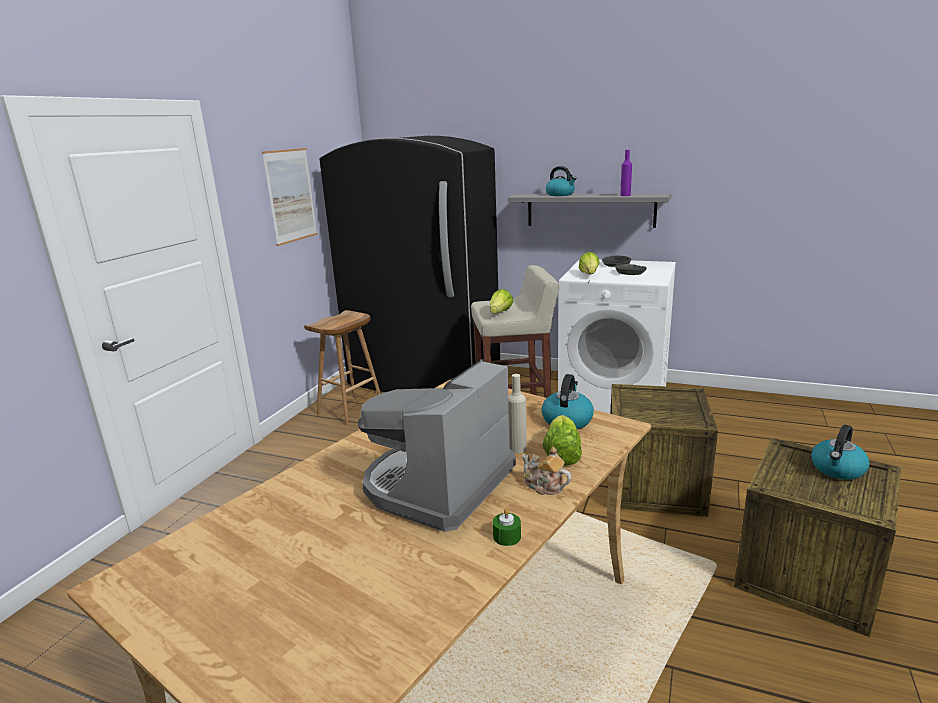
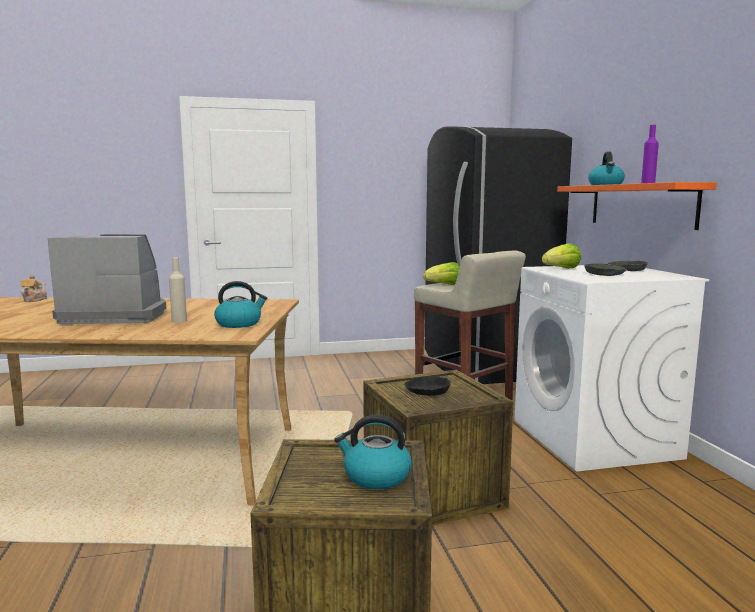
camera: 55 degrees right, 10 degrees down
(291, 195) = (396, 176): picture -> none
(350, 410) = (391, 361): brown stool -> none
(507, 536) = (54, 332): green candle -> none
(544, 486) = (124, 330): teapot -> teapot (34, 300)
(562, 454) = (176, 328): lettuce -> none
(590, 210) = (641, 205): grey shelf -> orange shelf
(657, 408) = (426, 391): none -> black bowl

